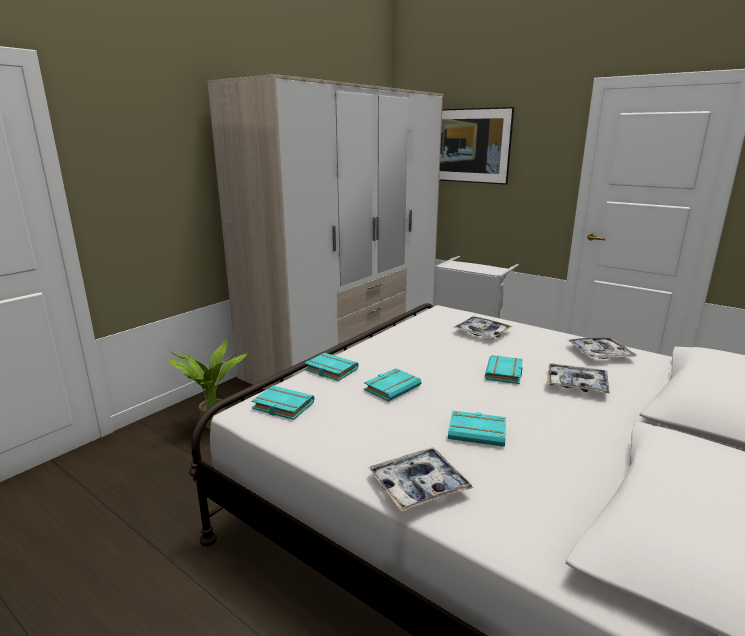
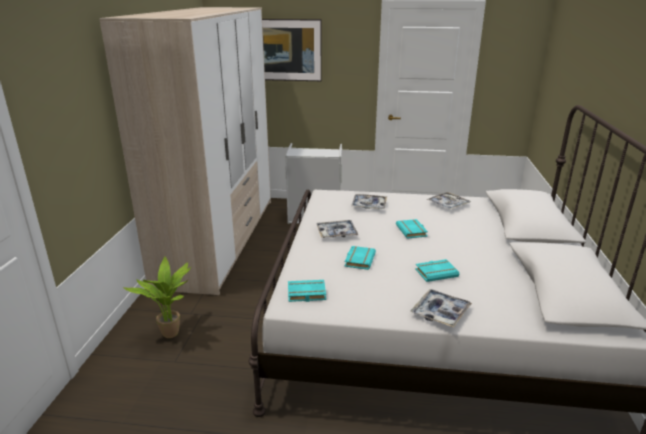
camera: 30 degrees left, 5 degrees up
(329, 370) = (304, 259): turquoise book -> none
(576, 384) = (455, 228): tray -> tray (336, 233)

